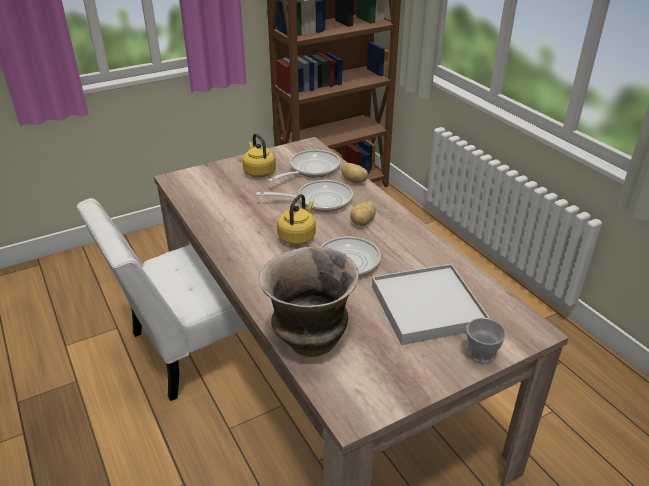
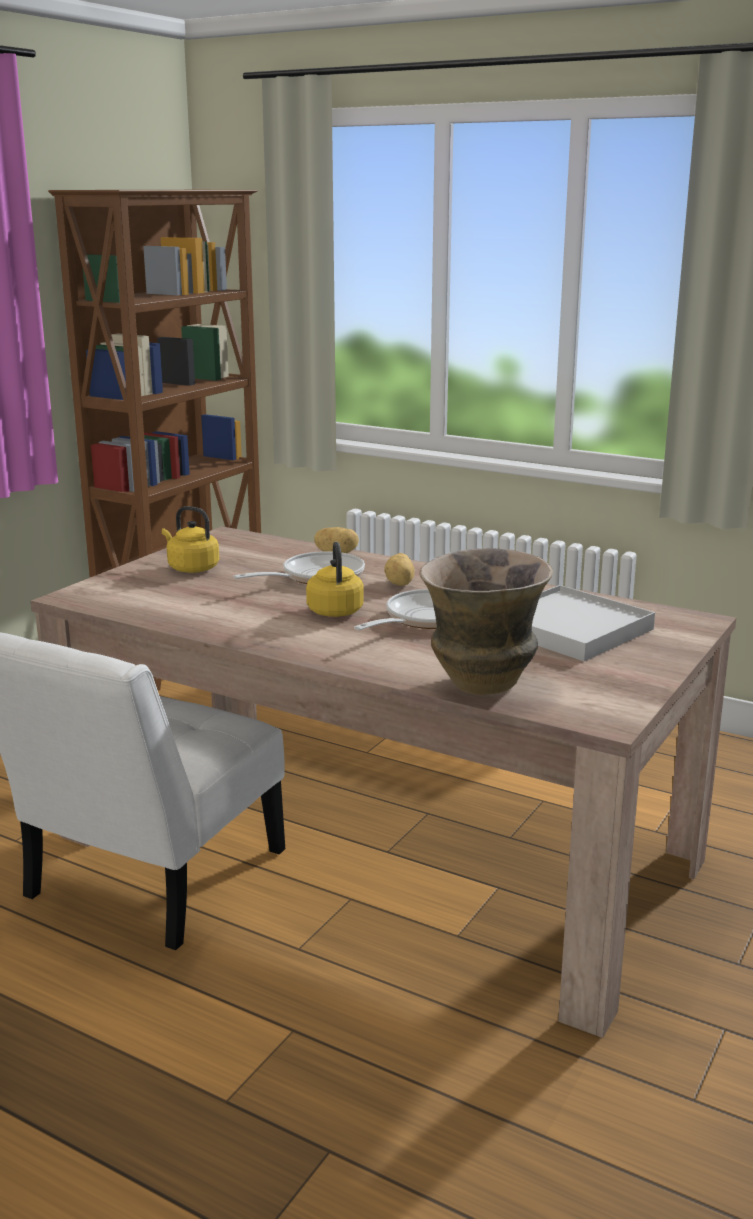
camera: 30 degrees left, 15 degrees down
(311, 169) = (263, 554): frying pan -> none
(481, 355) = (673, 648): cup -> none

